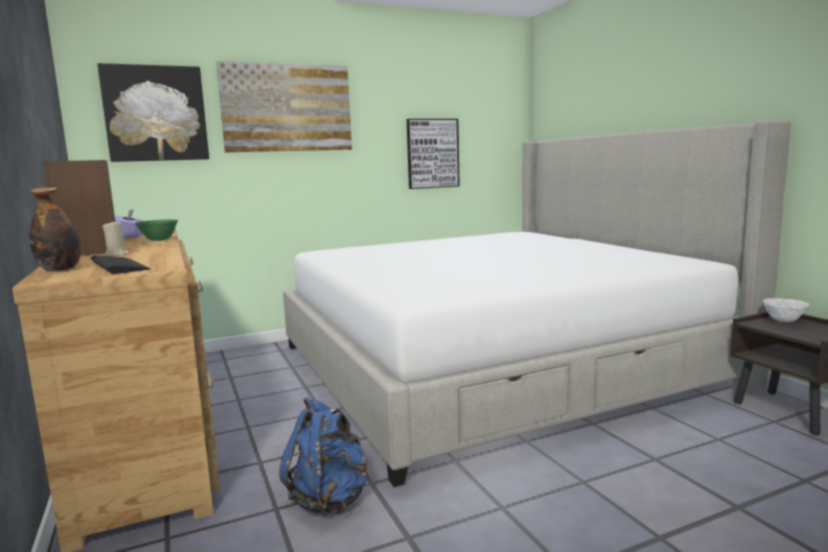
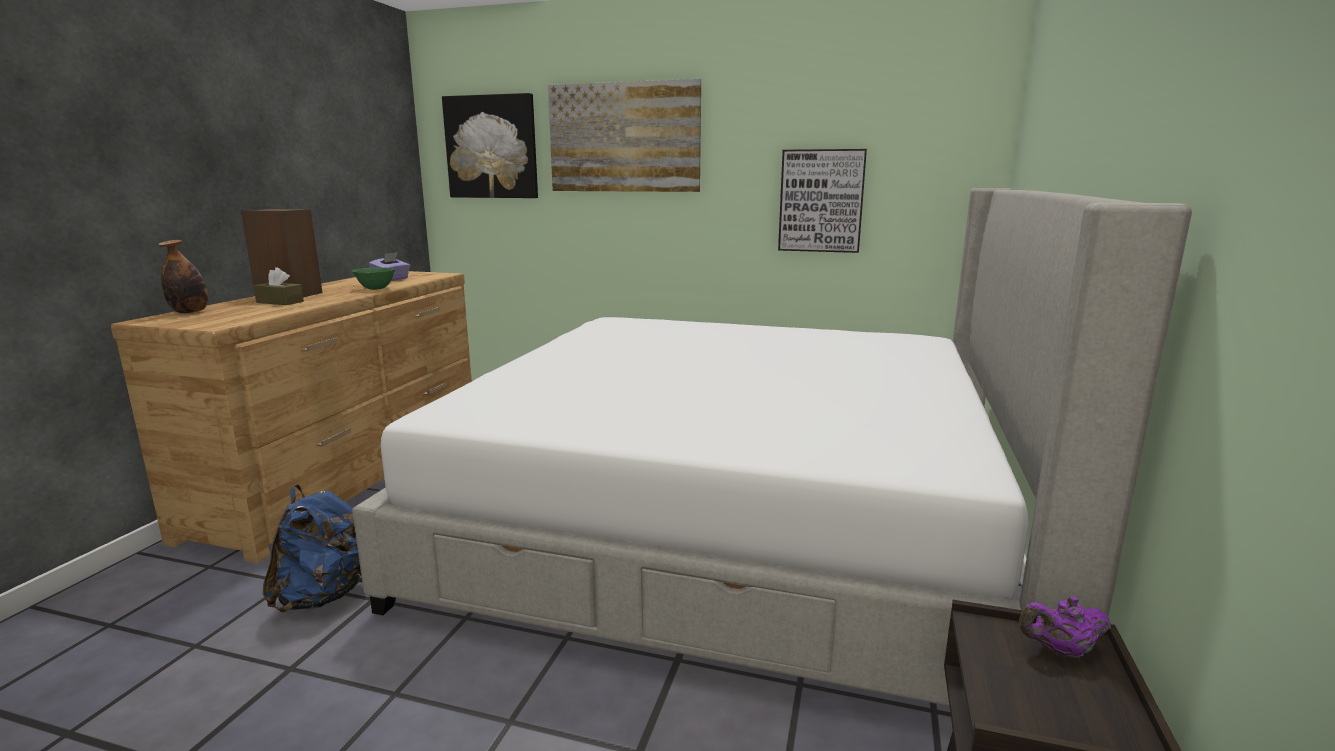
camera: 40 degrees right, 5 degrees up
(117, 254) = (280, 302): beige candle -> brown tissue box
(119, 266) = (217, 317): keyboard -> none
(784, 321) = (1060, 651): white bowl -> purple teapot

